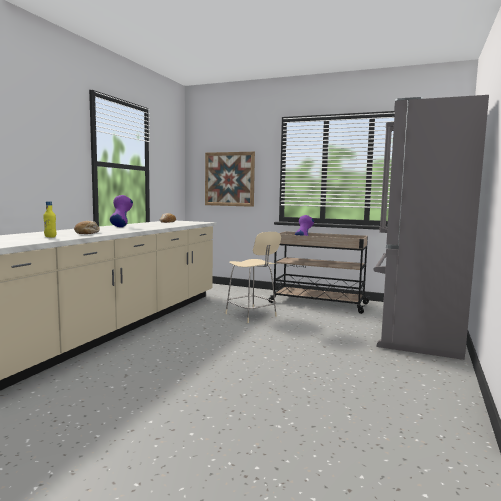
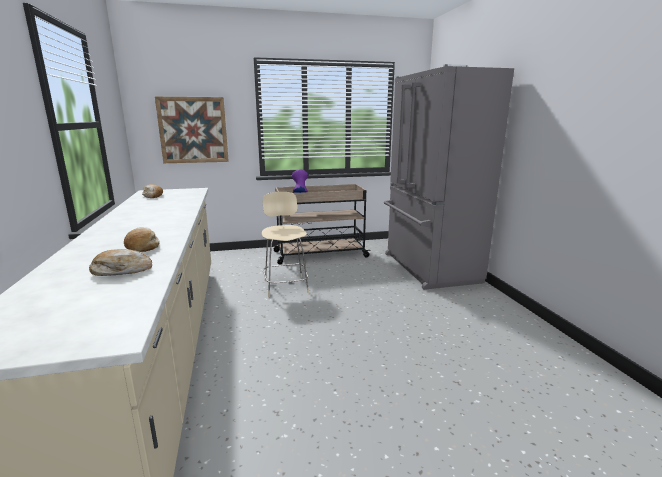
camera: 35 degrees left, 10 degrees up
(50, 237) = (121, 270): yellow bottle -> bread
(121, 227) = (133, 219): purple vase -> none
(252, 315) = (285, 285): beige chair -> beige chair turned 120 degrees counterclockwise

